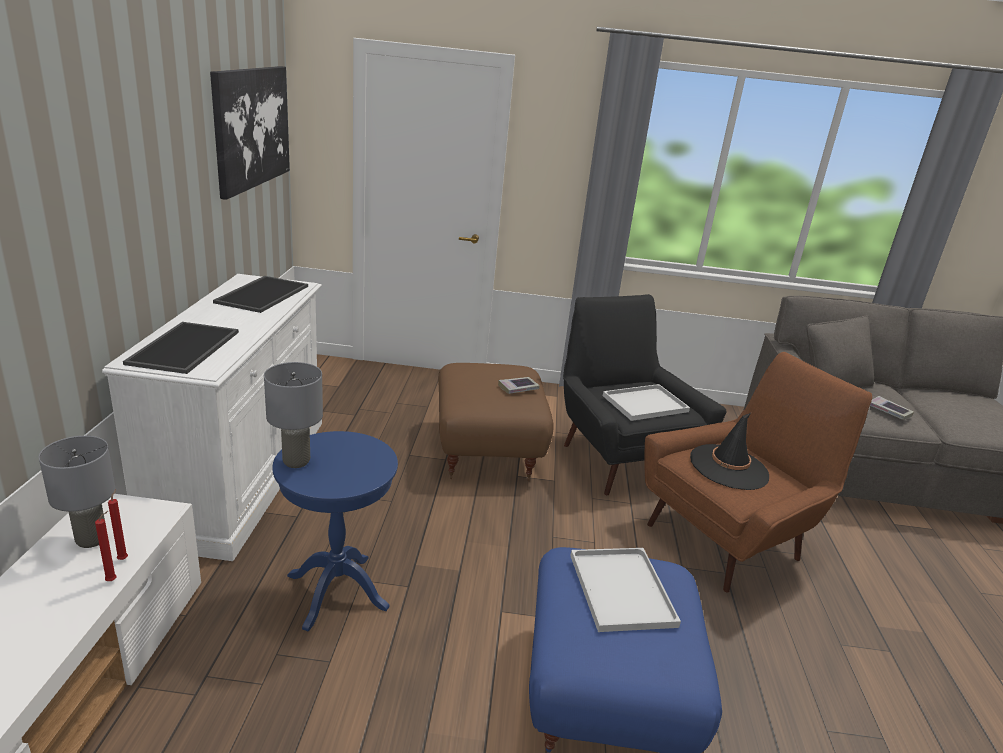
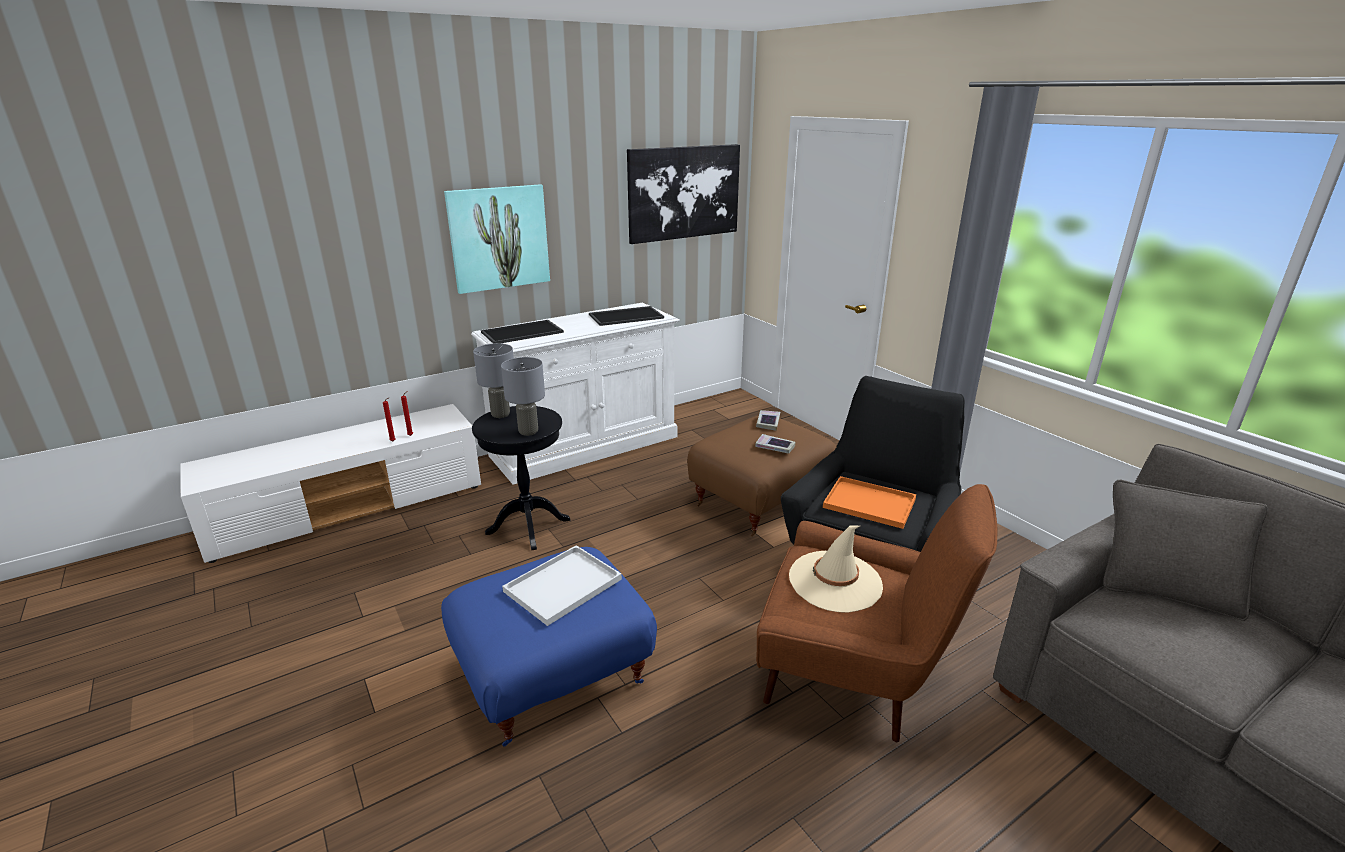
camera: 55 degrees right, 0 degrees up
(92, 539) = (417, 422): grey table lamp -> grey table lamp (529, 431)
(112, 213) = (499, 238): none -> picture
(337, 591) = (528, 526): blue side table -> black side table
(646, 403) = (871, 503): white tray -> orange tray
(729, 467) = (835, 581): black hat -> beige hat
(889, 411) = (1185, 648): book -> book (768, 422)

